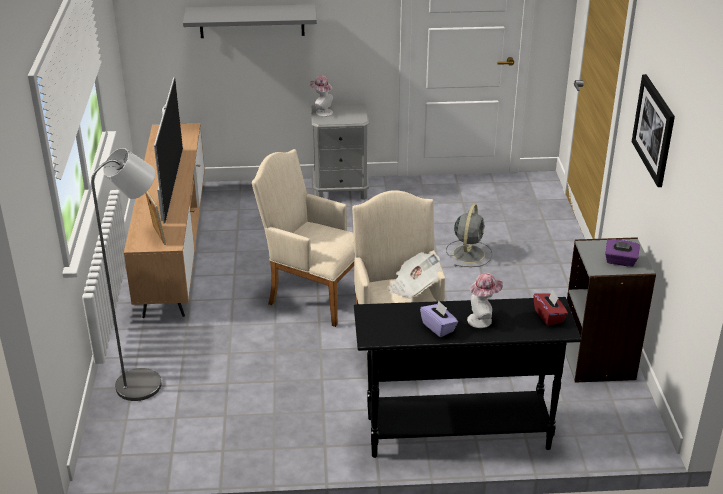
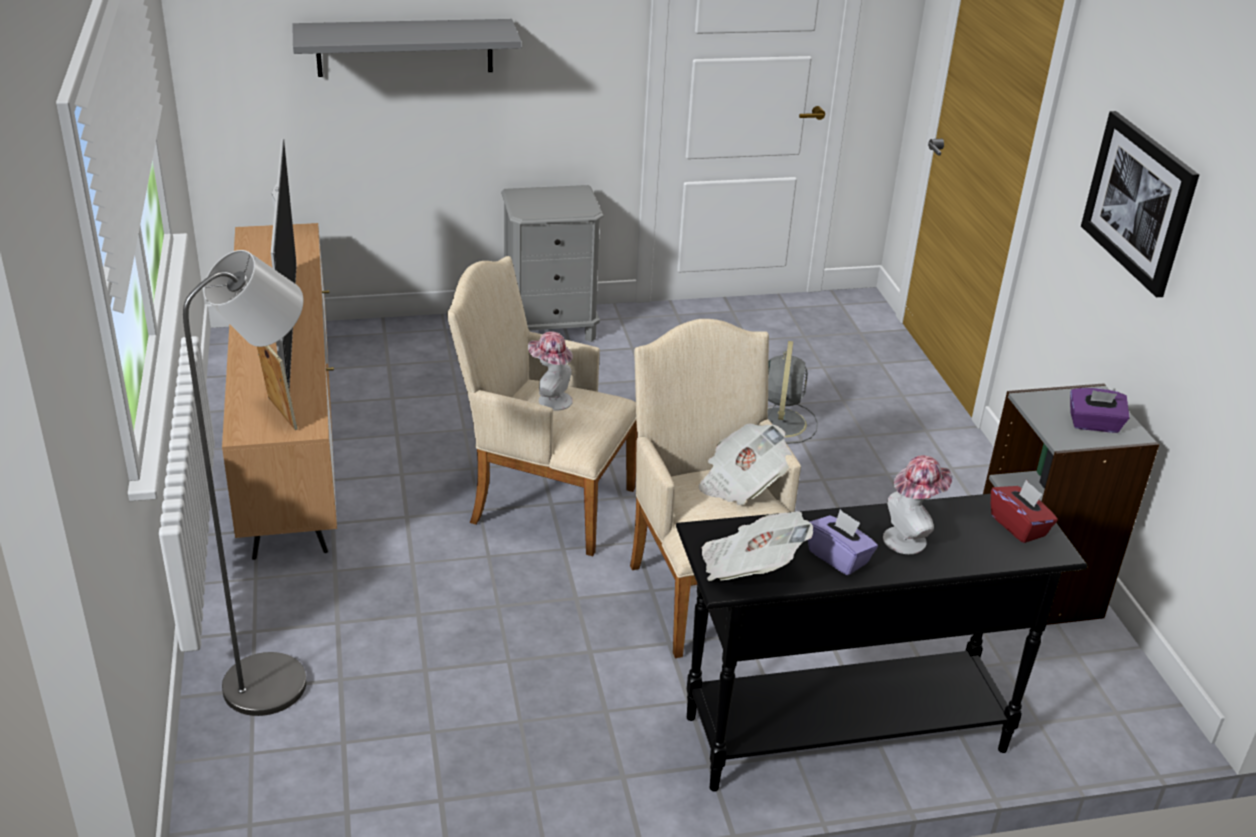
camera: 10 degrees left, 0 degrees up
(322, 112) = (522, 199): hat -> hat (550, 400)
(387, 330) = (750, 568): none -> newspaper

